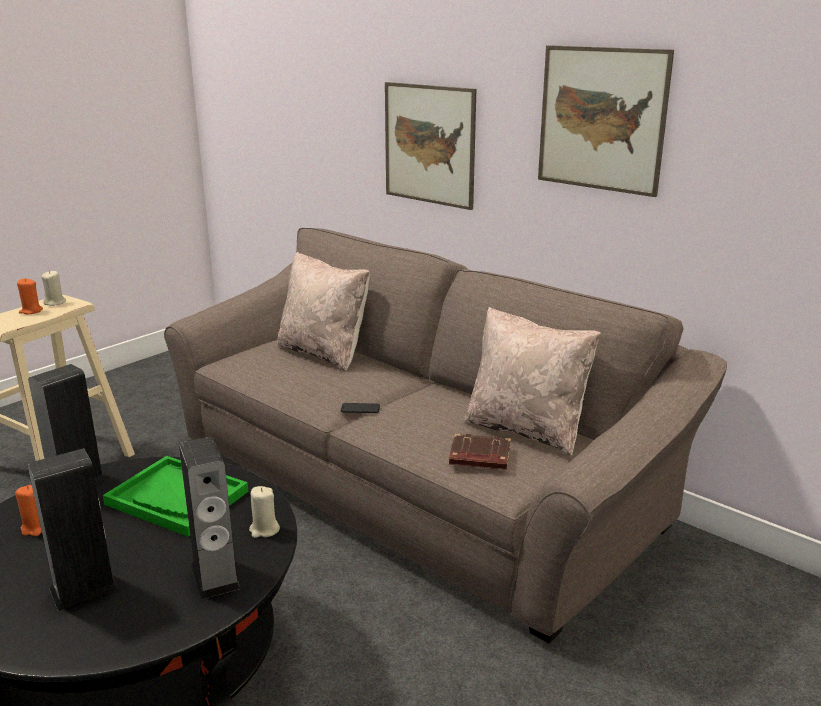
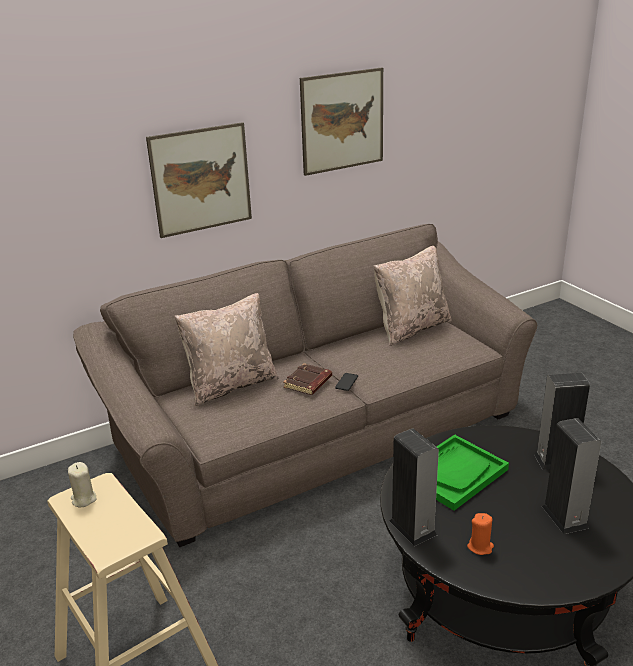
camera: 70 degrees left, 5 degrees up
(31, 311) = (98, 518): orange candle -> none
(264, 530) = (505, 437): beige candle -> none
(479, 457) = (442, 349): brown book -> brown book (308, 383)

